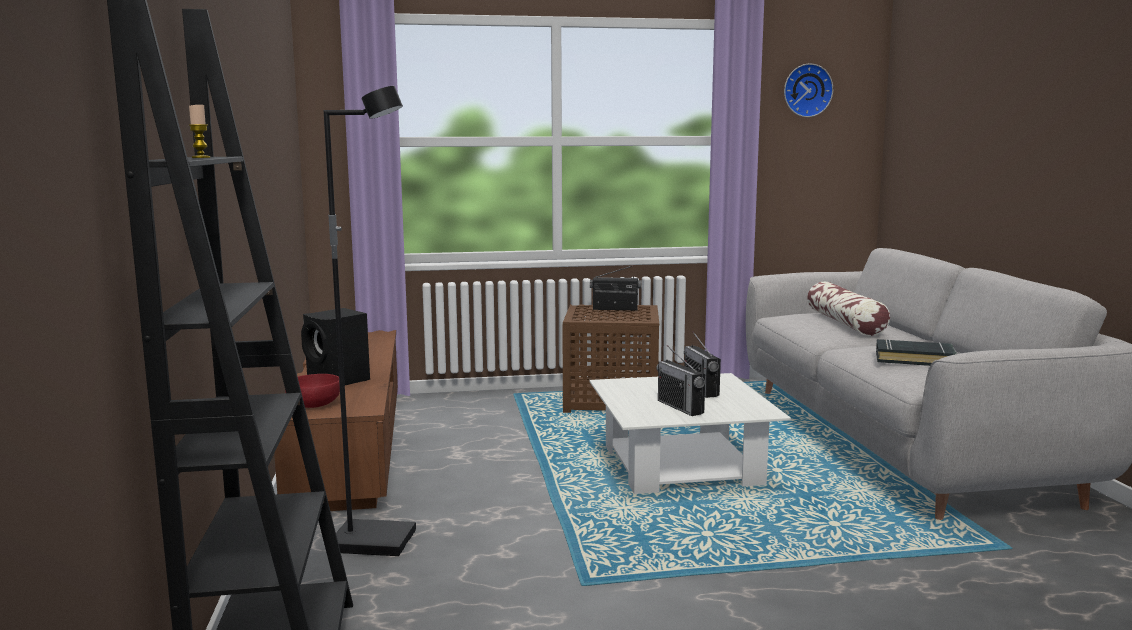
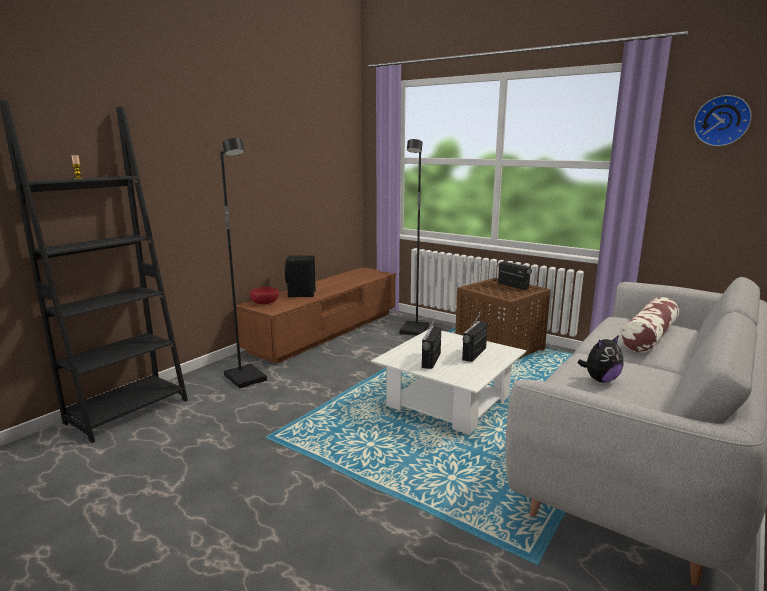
camera: 45 degrees right, 5 degrees up
(473, 410) = (415, 330): none -> black floor lamp
(914, 359) = (600, 380): black book -> plush toy

